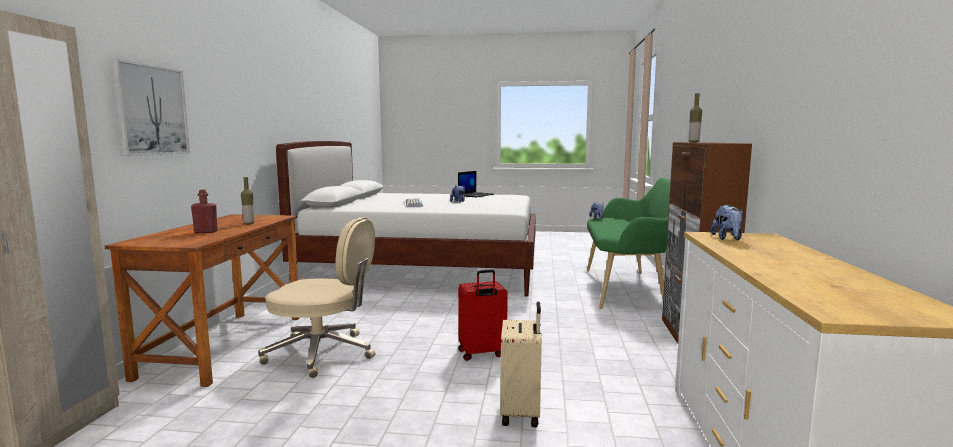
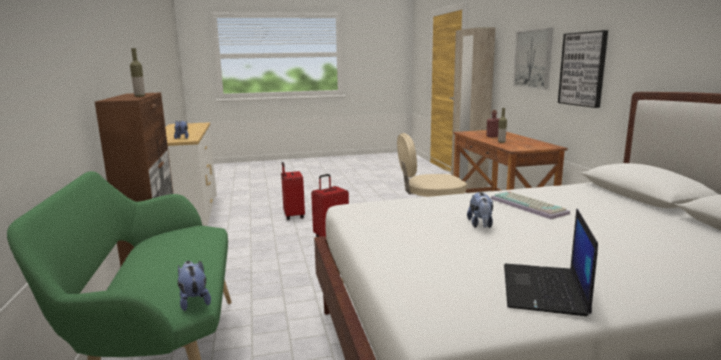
camera: 160 degrees right, 5 degrees up
(222, 127) = (583, 69): none -> picture
(521, 413) = (293, 216): beige suitcase -> red suitcase

